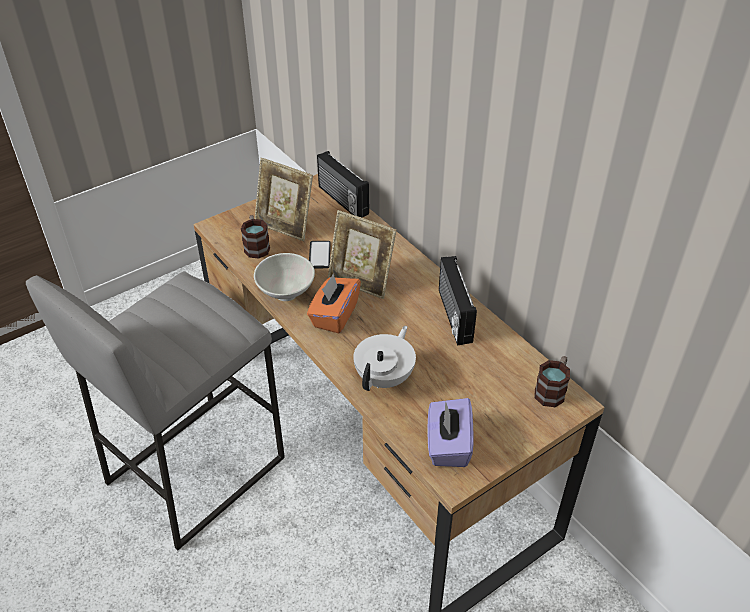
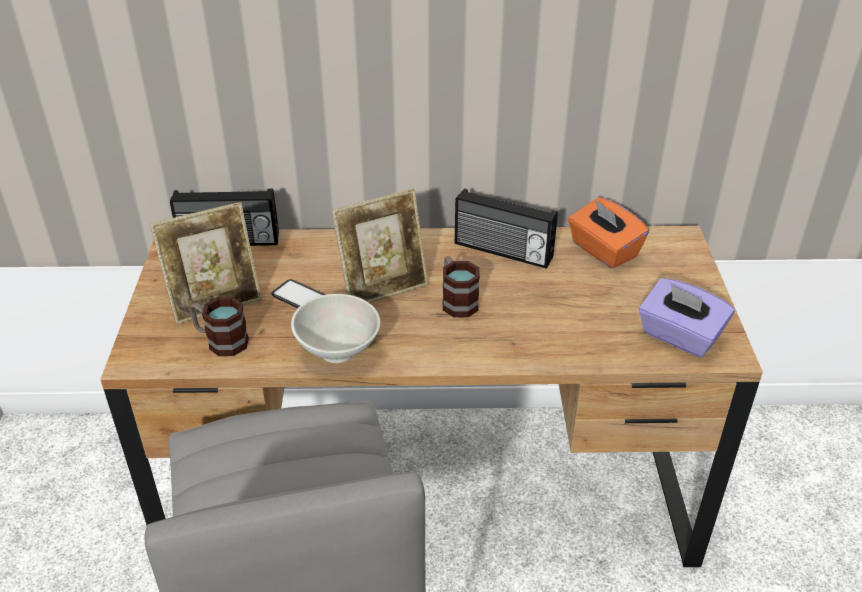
camera: 55 degrees left, 5 degrees down
(334, 315) = (416, 330): orange tissue box -> orange tissue box (603, 250)
(385, 377) = (549, 336): white teapot -> none
(552, 390) = (657, 242): mug -> mug (456, 300)

